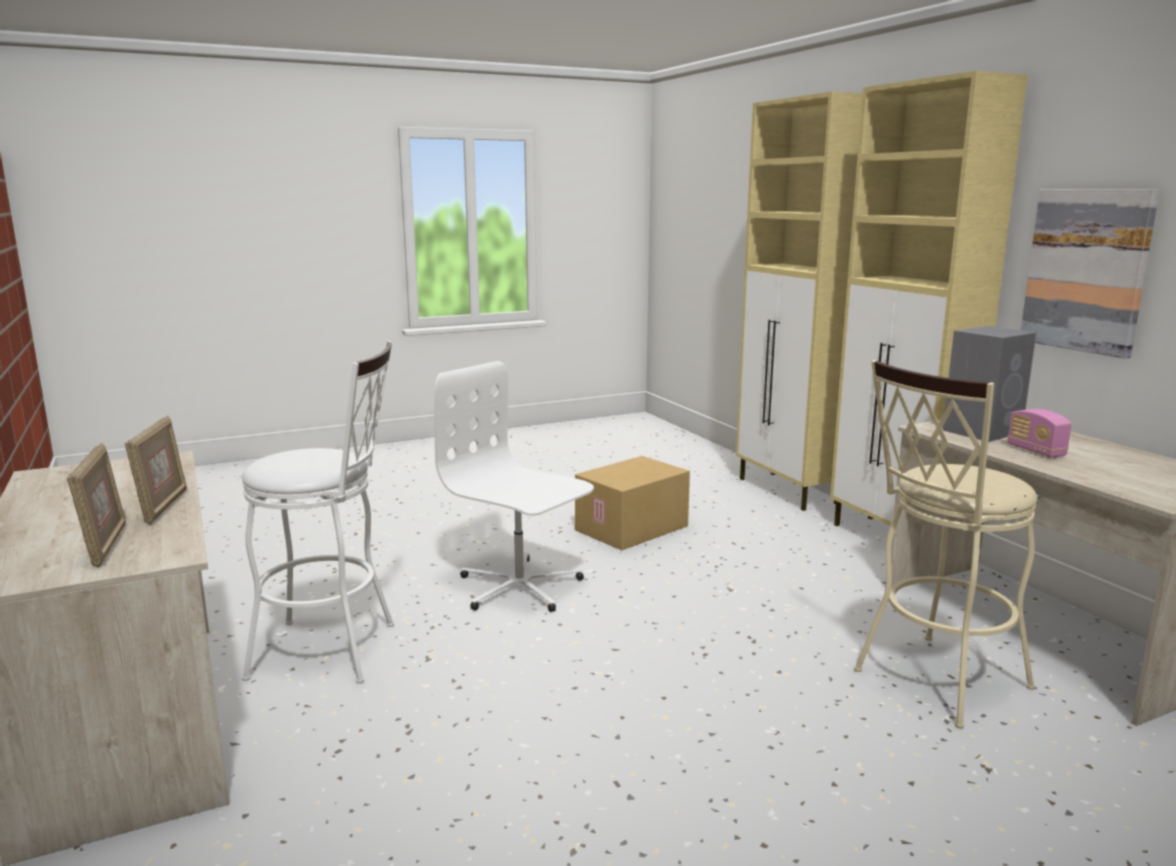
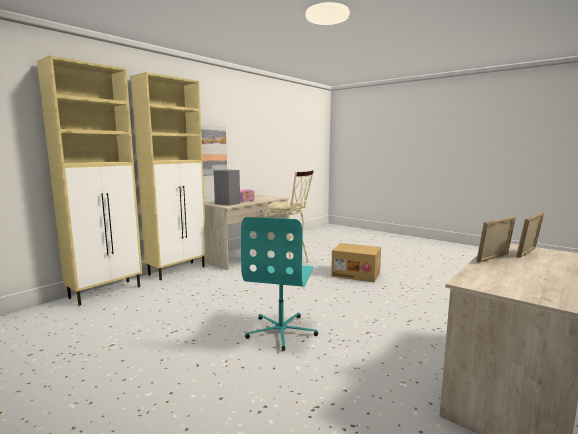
camera: 115 degrees left, 5 degrees down
(336, 651) = (393, 357): white stool -> none
(519, 587) = (281, 331): white office chair -> turquoise office chair
(632, 529) = (181, 320): cardboard box -> cardboard box (356, 274)

